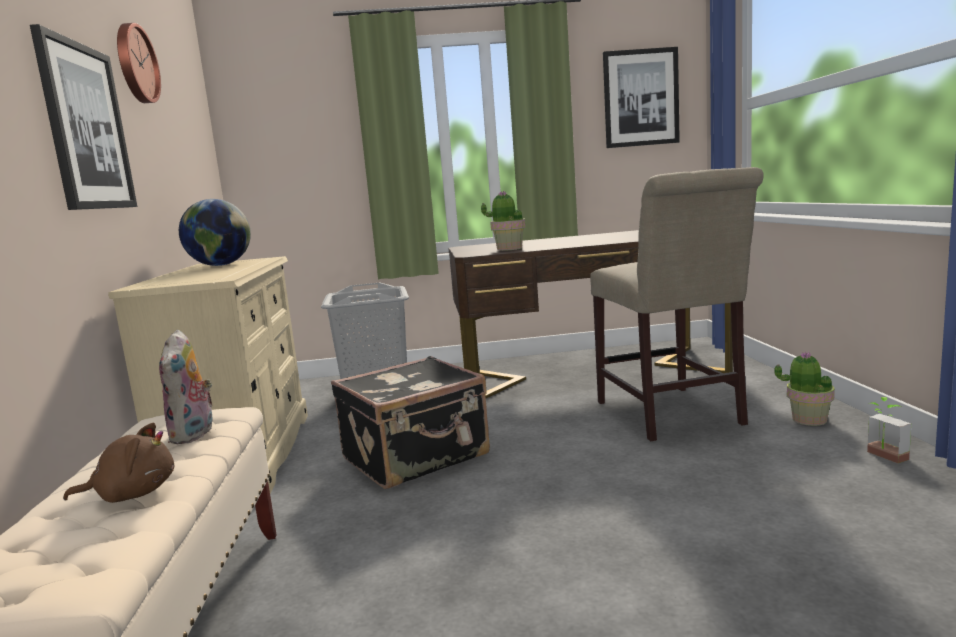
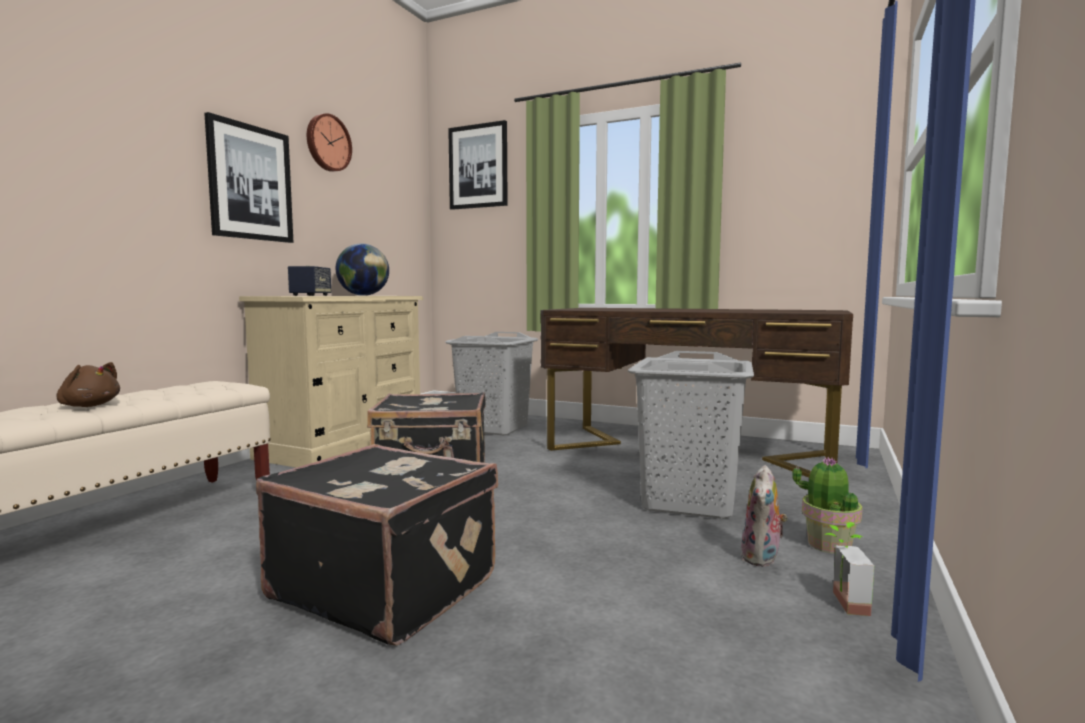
camera: 30 degrees right, 5 degrees down
(194, 435) = (193, 391): plush toy -> plush toy (762, 558)
(210, 277) = (311, 295): none -> speaker
(509, 249) = (602, 309): potted plant -> none
(602, 573) = (386, 586): none -> black suitcase
(641, 98) = (811, 166): picture -> picture (478, 166)
(671, 415) = (687, 501): beige chair -> grey laundry basket

